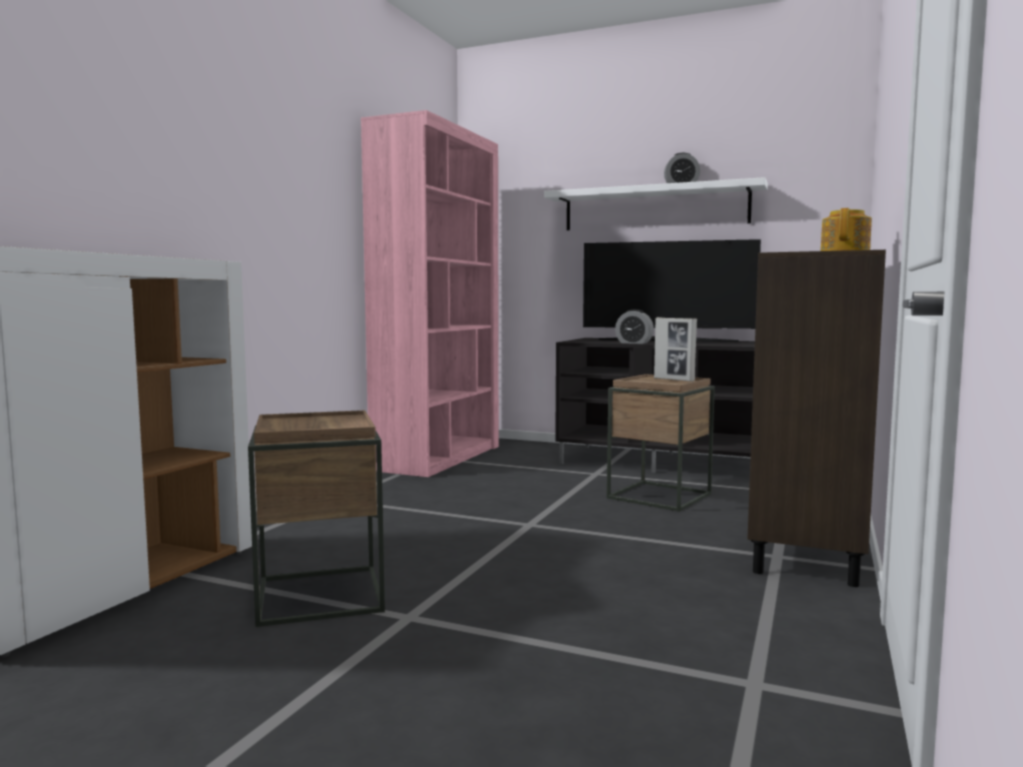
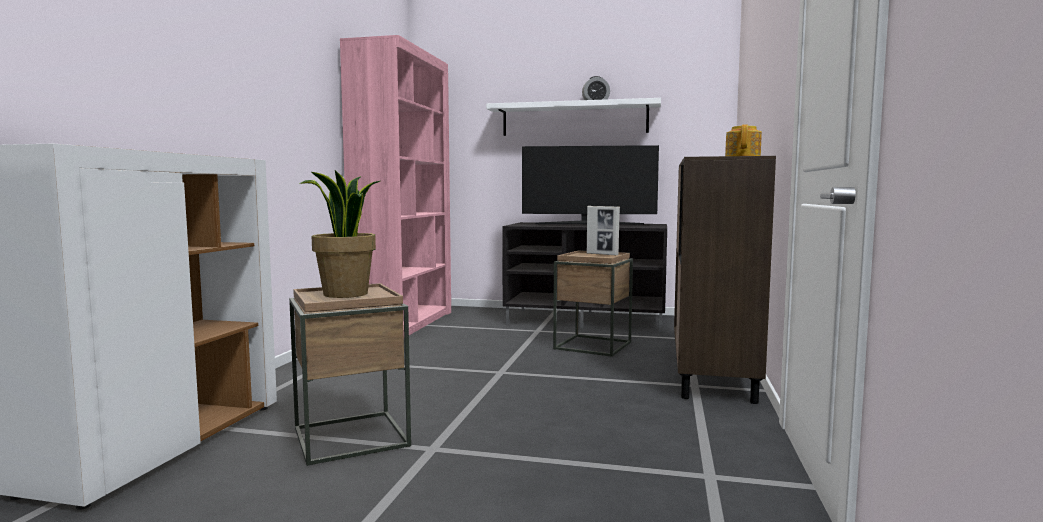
camera: 10 degrees left, 0 degrees up
(314, 423) = (345, 294): none -> potted plant
(634, 343) = (564, 226): alarm clock -> none

